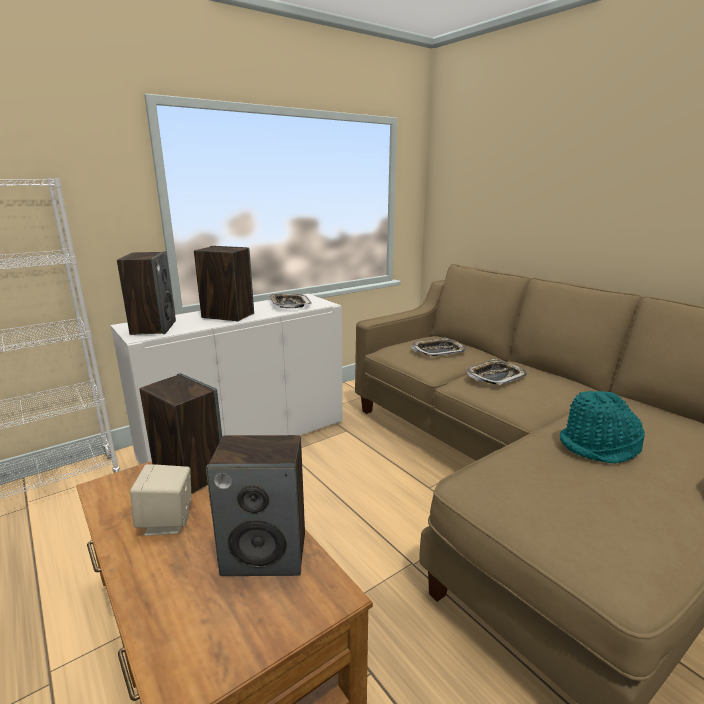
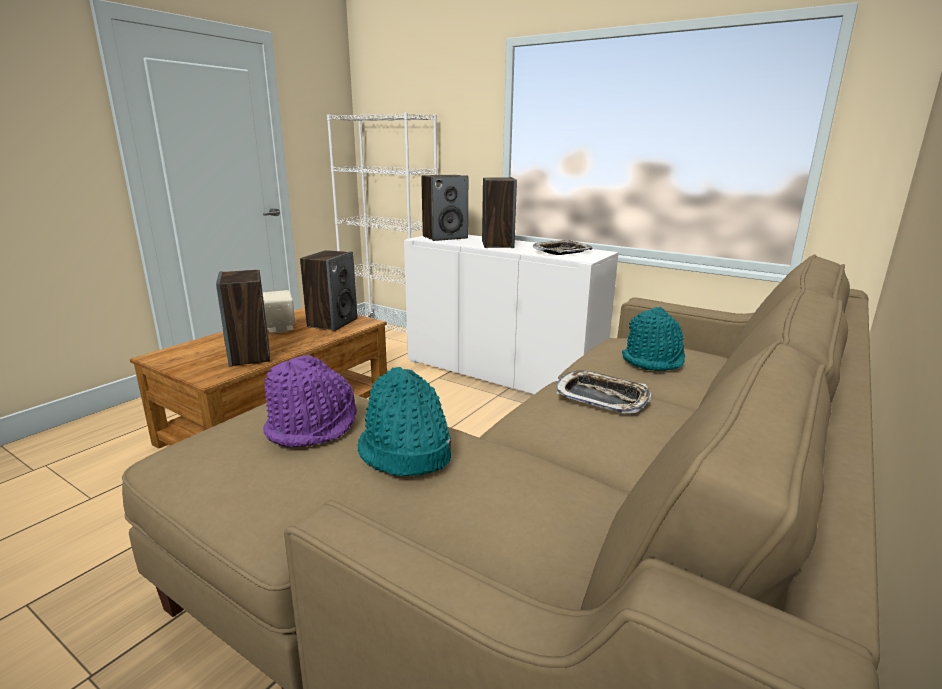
camera: 70 degrees right, 0 degrees up
(438, 351) = (653, 360): tray -> turquoise hat
(565, 482) = (313, 426): none -> purple hat

